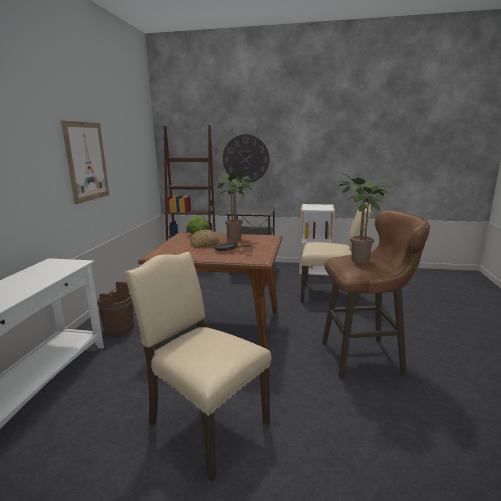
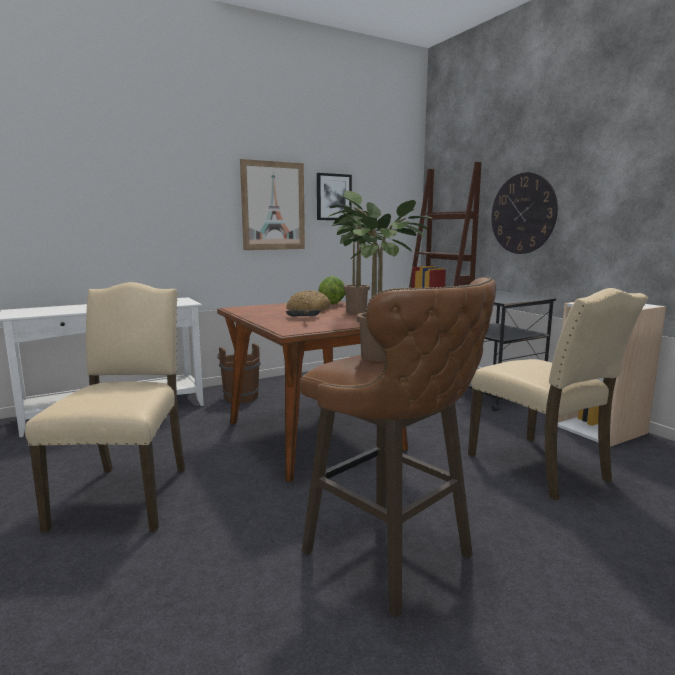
camera: 50 degrees right, 5 degrees down
(117, 150) = (333, 197): none -> picture

